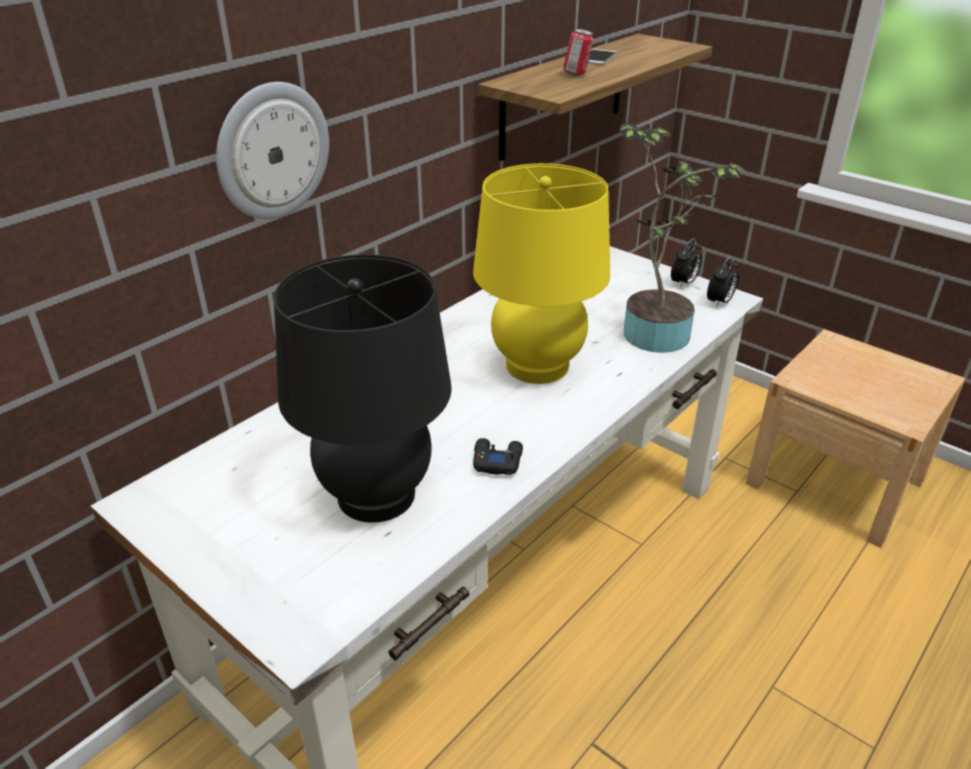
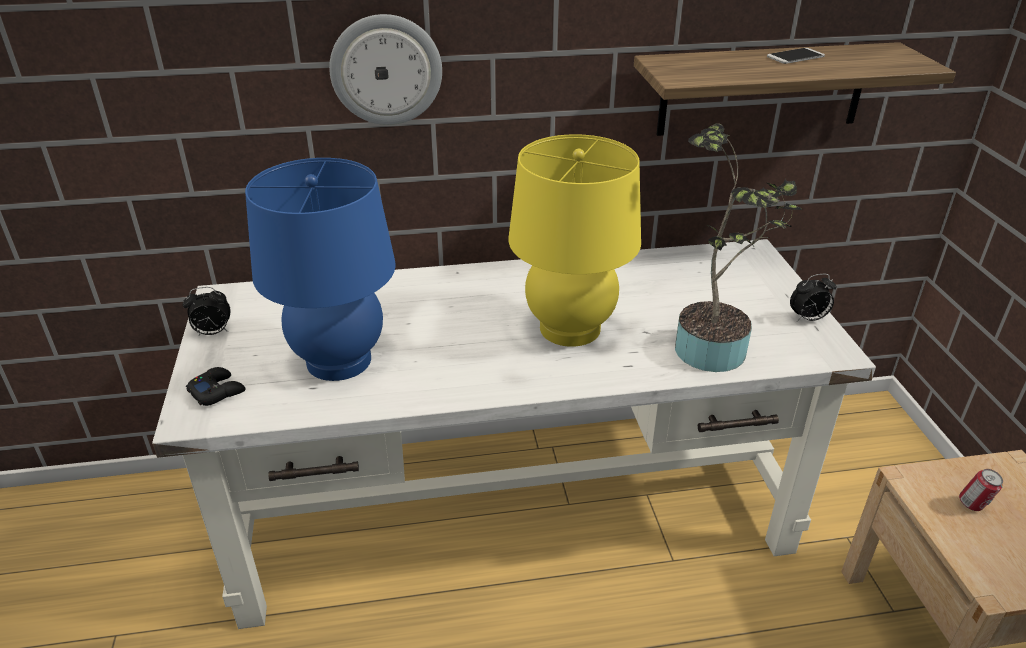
camera: 40 degrees right, 0 degrees up
(376, 495) = (339, 360): black table lamp -> blue table lamp
(497, 461) = (442, 380): black game controller -> black game controller (217, 391)
(576, 75) = (736, 67): can -> can (973, 506)
(719, 302) = (819, 350): alarm clock -> alarm clock (212, 333)

